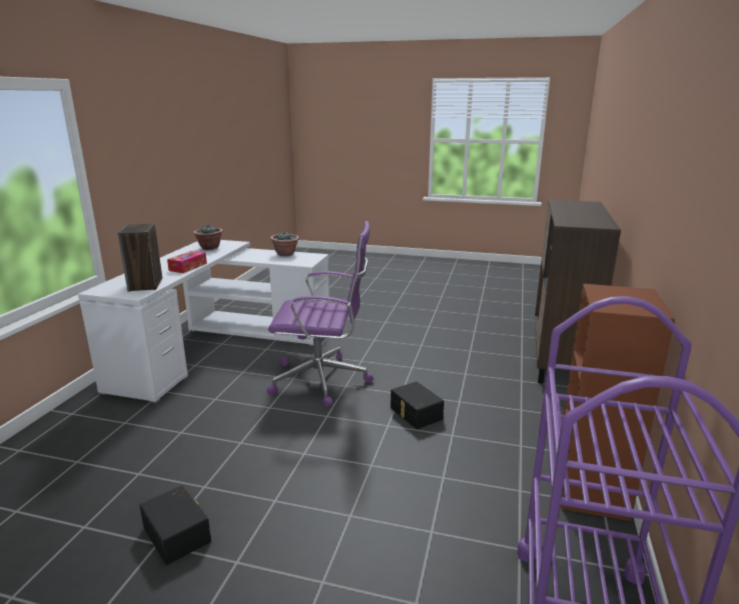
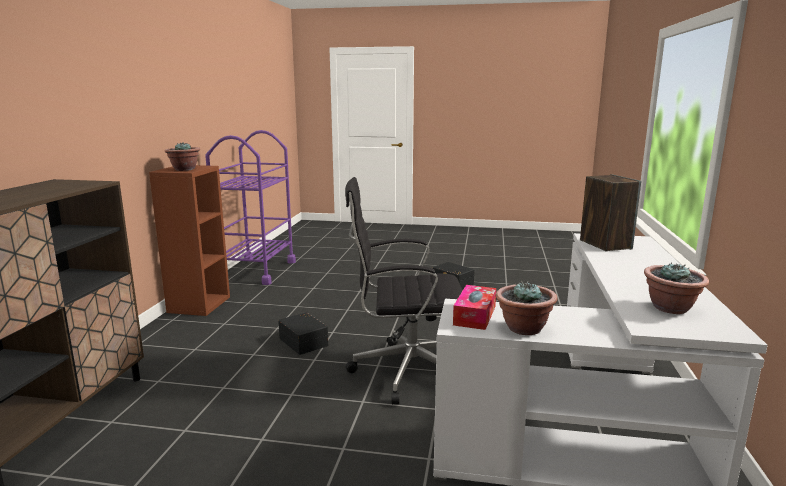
camera: 175 degrees right, 5 degrees down
(188, 267) = (612, 267): tissue box -> tissue box (474, 315)
(323, 380) = (406, 370): purple office chair -> black office chair
(615, 294) = (184, 169): none -> potted plant

